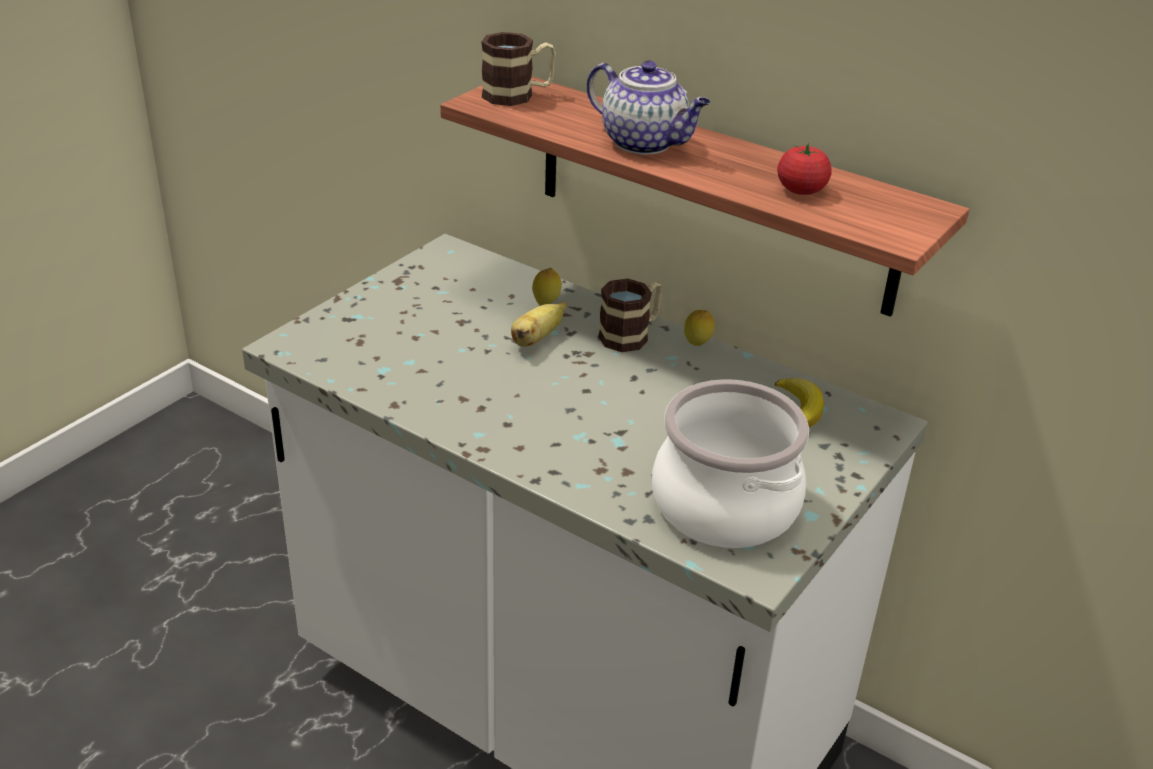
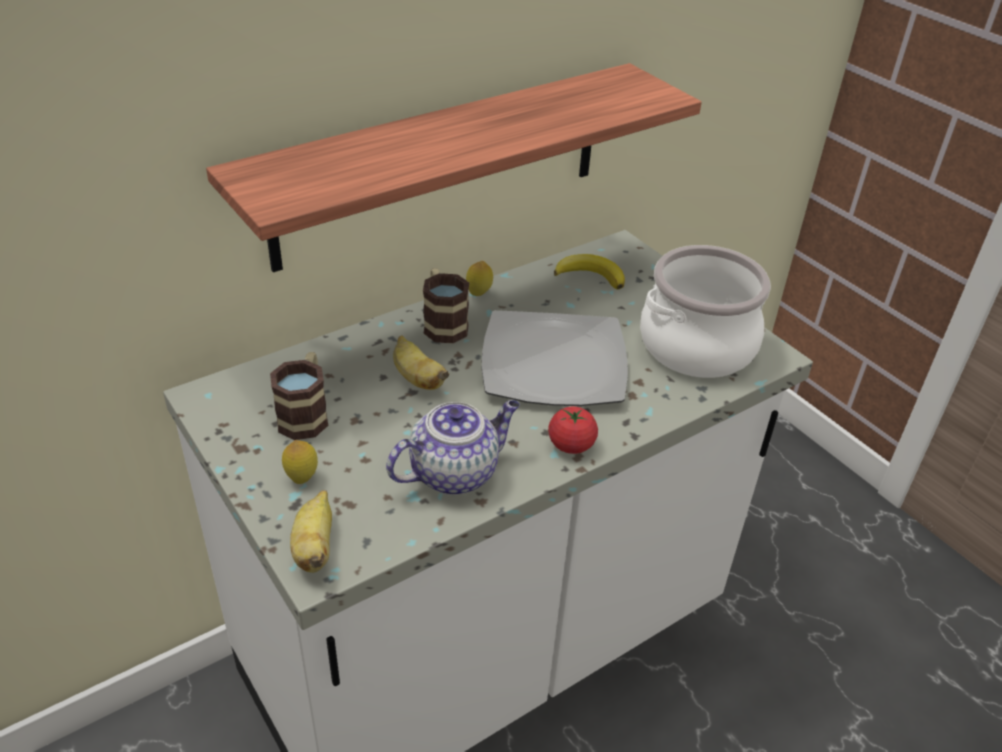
camera: 70 degrees left, 5 degrees up
(305, 338) = (314, 548): none -> banana
(518, 95) = (279, 178): mug -> mug (306, 414)
(546, 304) = (360, 357): lemon -> lemon (302, 478)
(619, 411) = (555, 362): none -> plate
(645, 143) = (444, 143): teapot -> teapot (455, 472)
(801, 190) = (574, 107): tomato -> tomato (571, 445)

